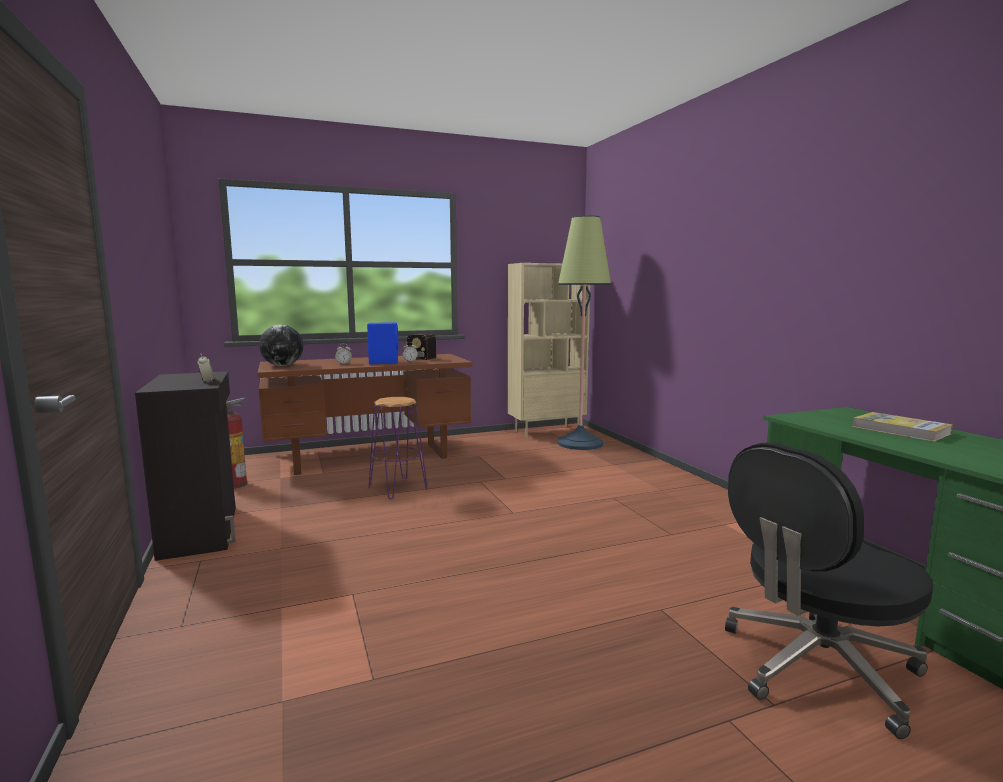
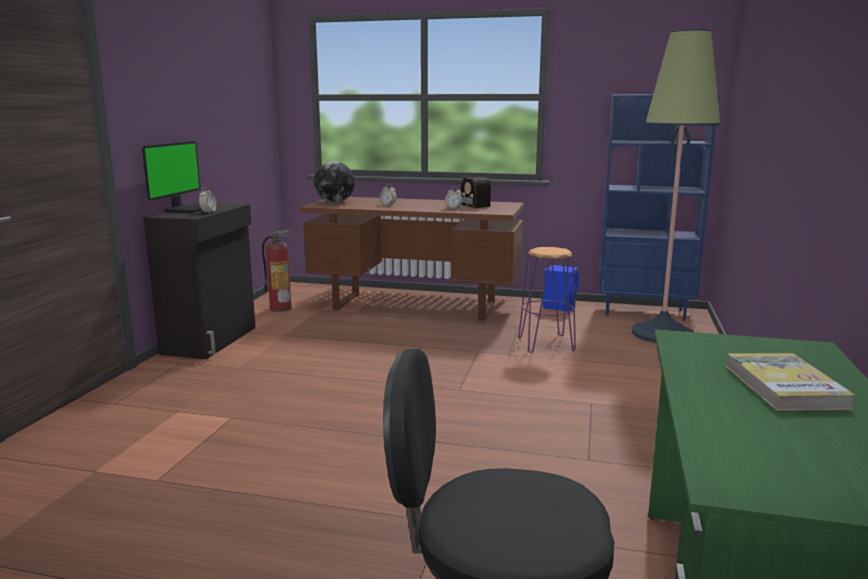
camera: 35 degrees right, 5 degrees up
(167, 381) = (186, 209): none -> monitor
(383, 362) = (425, 207): blue speaker -> blue speaker (559, 306)
(397, 488) = (393, 340): purple stool -> purple stool (545, 344)
(547, 431) = (644, 312): beige bookcase -> blue bookcase

